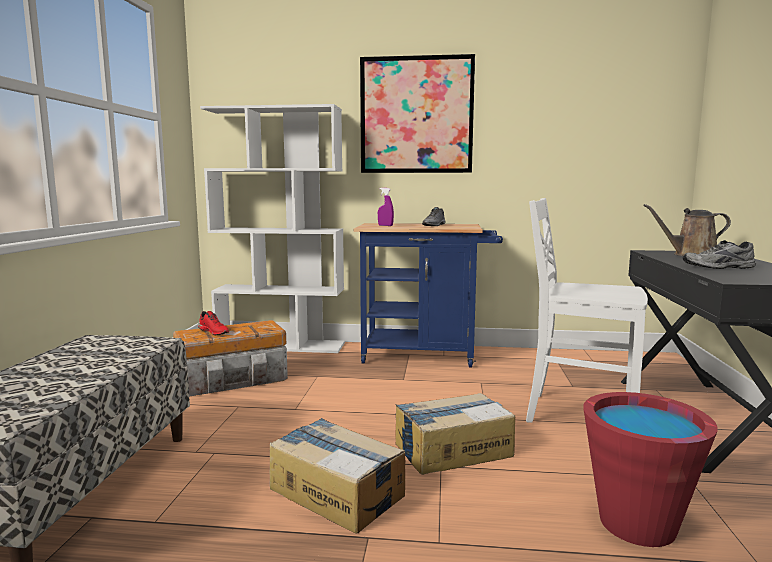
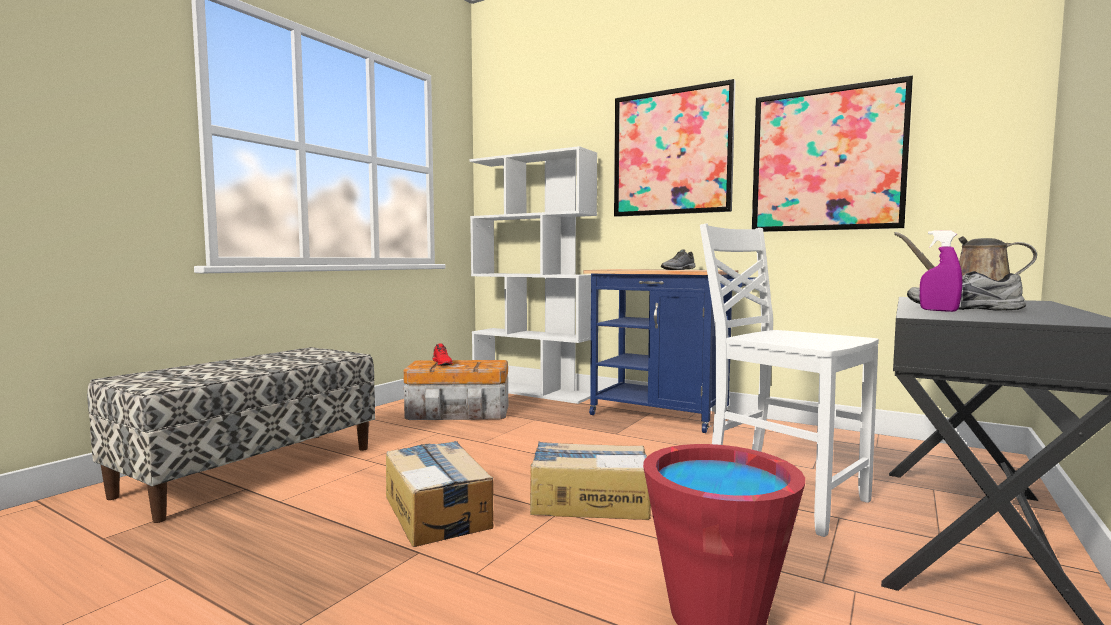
camera: 25 degrees right, 5 degrees down
(385, 225) = (624, 269): purple spray bottle -> purple spray bottle (939, 310)
(549, 133) = (826, 160): none -> picture

